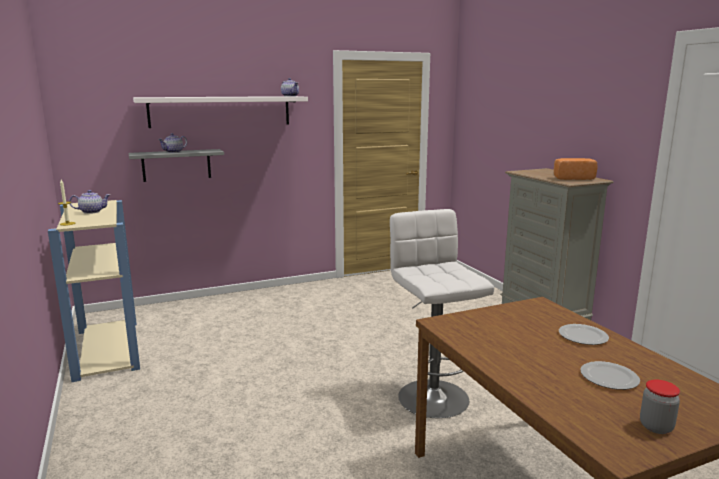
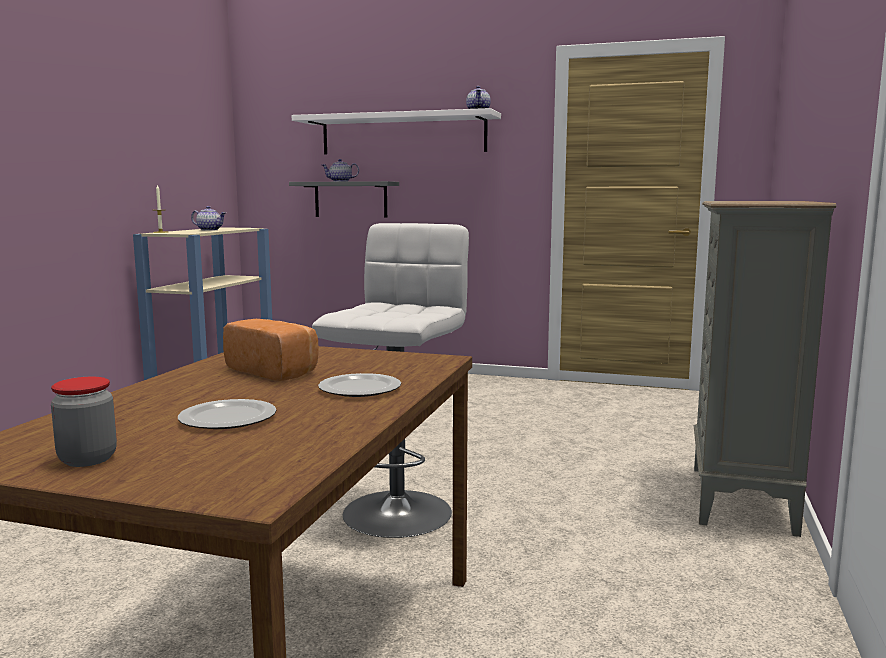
camera: 40 degrees right, 5 degrees down
(572, 178) = (766, 201): bread -> bread (275, 371)

